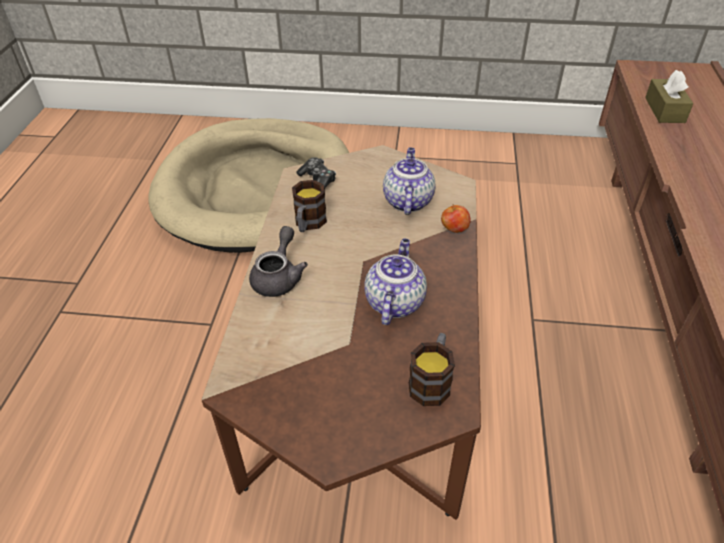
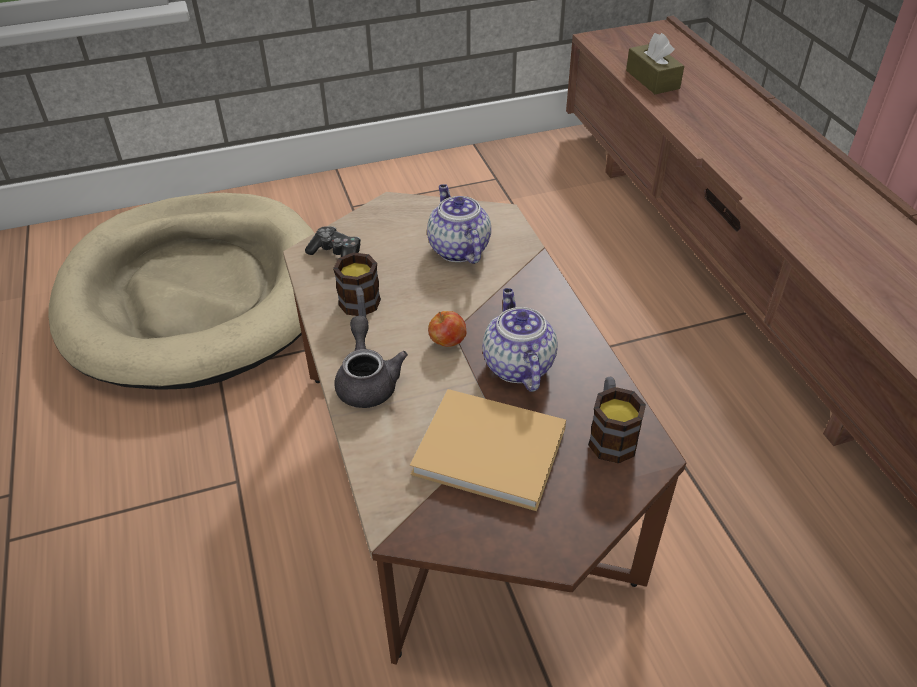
camera: 25 degrees left, 0 degrees up
(333, 361) = (494, 453): none -> beige book
(454, 229) = (529, 266): apple -> apple (447, 342)

